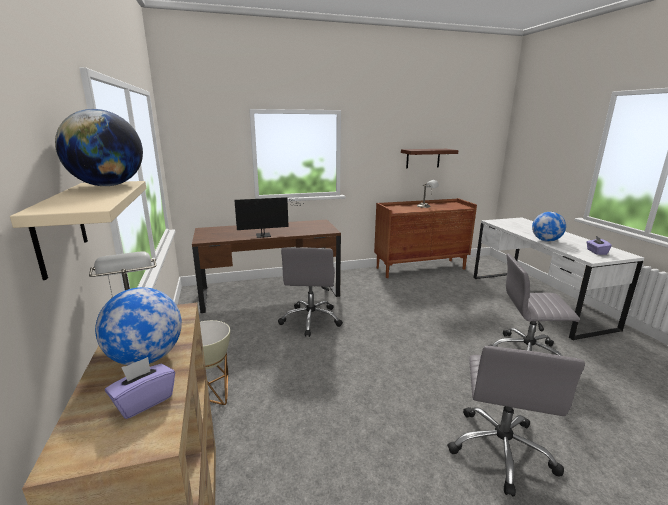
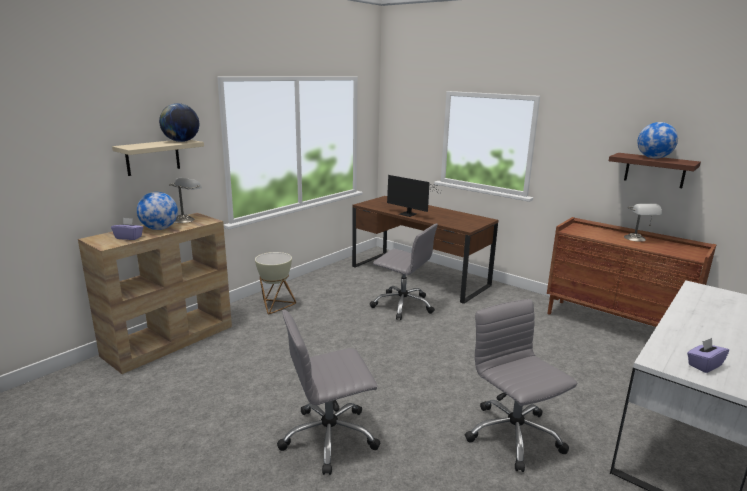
camera: 55 degrees right, 0 degrees up
(311, 320) = (403, 305): grey office chair -> grey office chair turned 120 degrees counterclockwise
(546, 240) = (680, 327): globe -> globe (653, 158)

